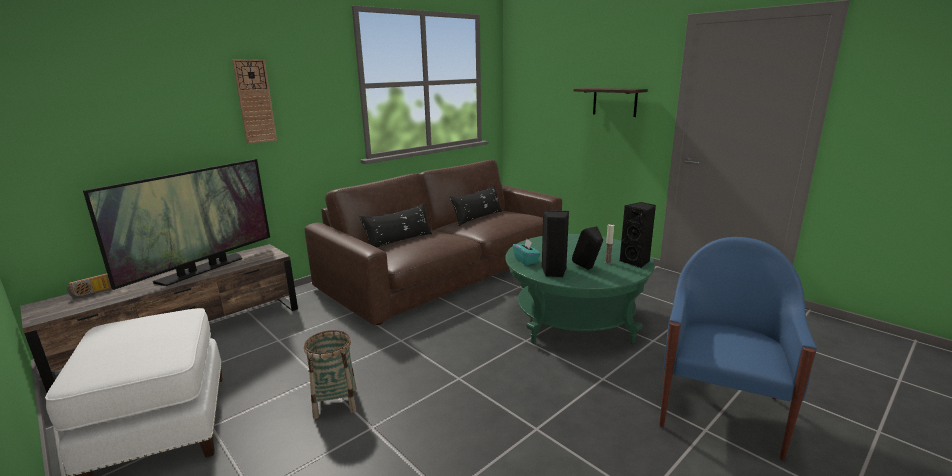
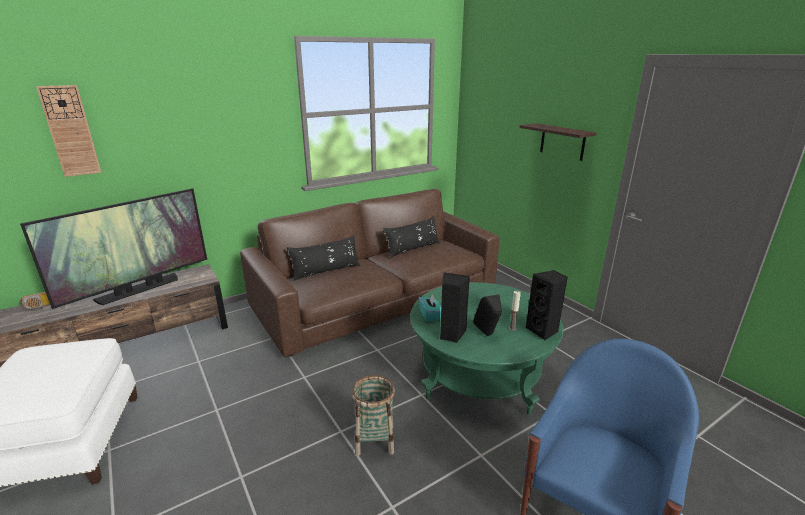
camera: 10 degrees right, 5 degrees up
(255, 101) = (193, 133): wall clock -> wall clock (70, 131)
(335, 402) = (220, 441): basket -> basket (374, 440)

